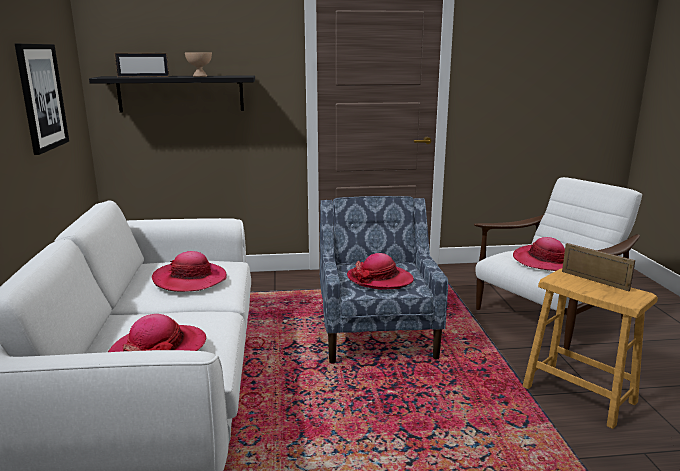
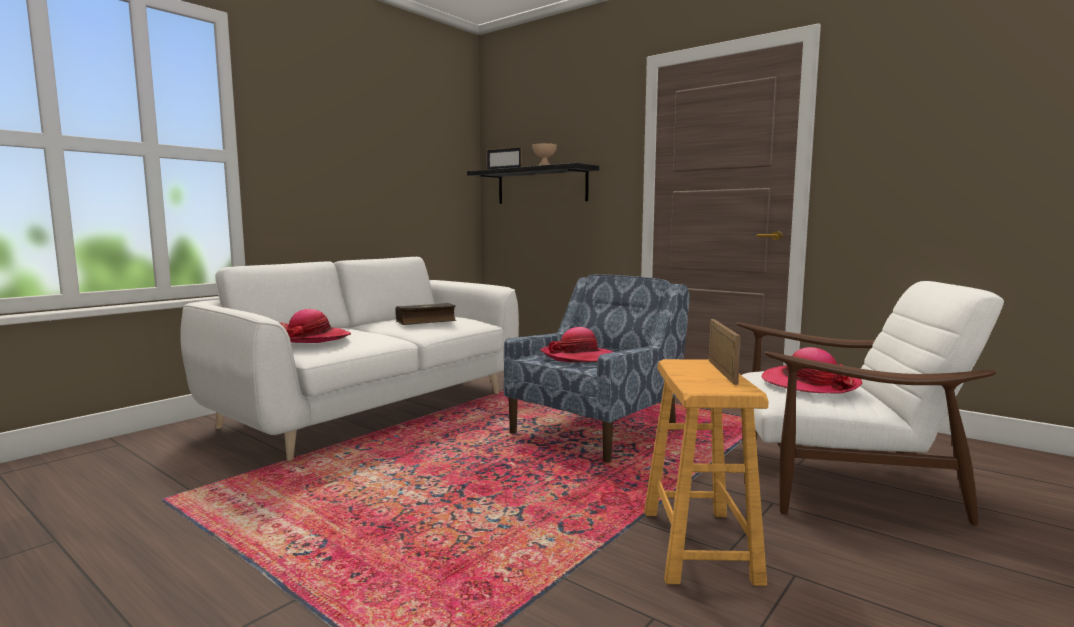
camera: 45 degrees right, 10 degrees down
(42, 97) = (410, 179): picture -> none
(190, 279) = (426, 321): hat -> book

